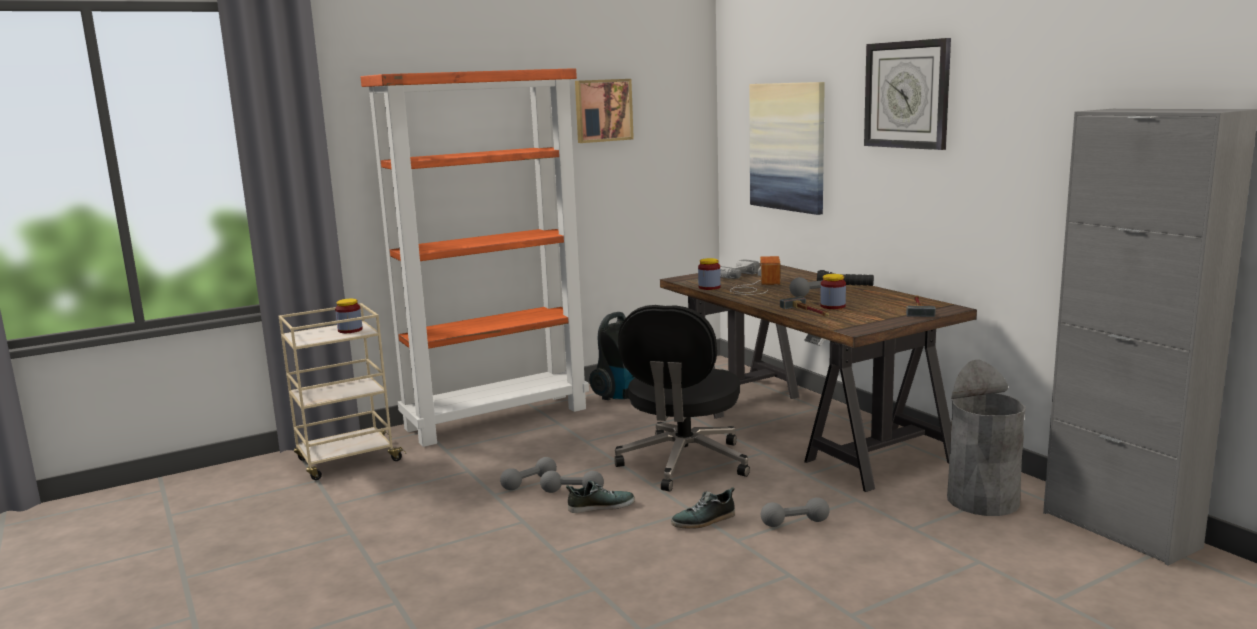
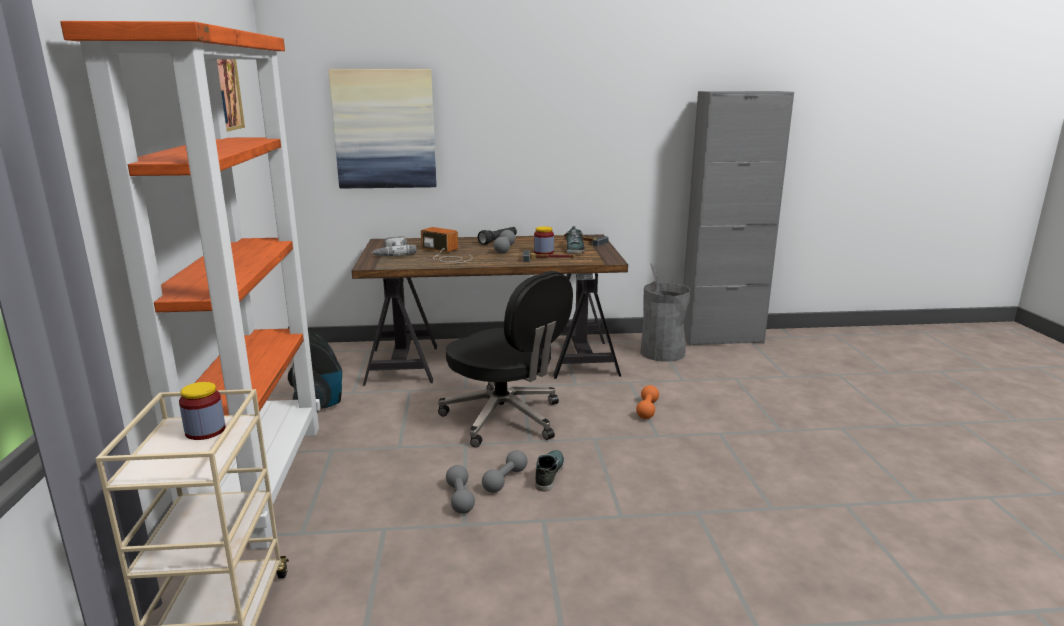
camera: 65 degrees left, 5 degrees up
(704, 520) = (615, 438): shoe -> shoe (575, 249)
(709, 287) = (420, 264): jar -> none
(795, 523) = (647, 410): grey dumbbell -> orange dumbbell
(907, 94) = (526, 81): wall clock -> none

